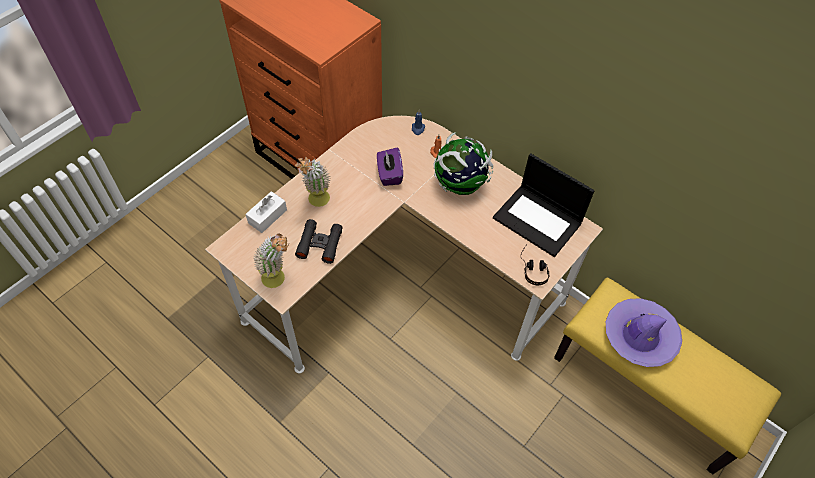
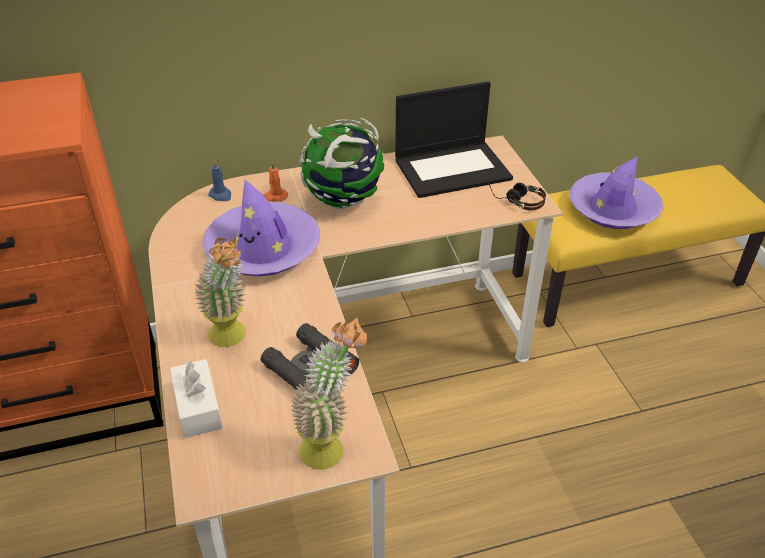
camera: 55 degrees left, 15 degrees down
(389, 174) = (263, 249): purple tissue box -> purple hat

